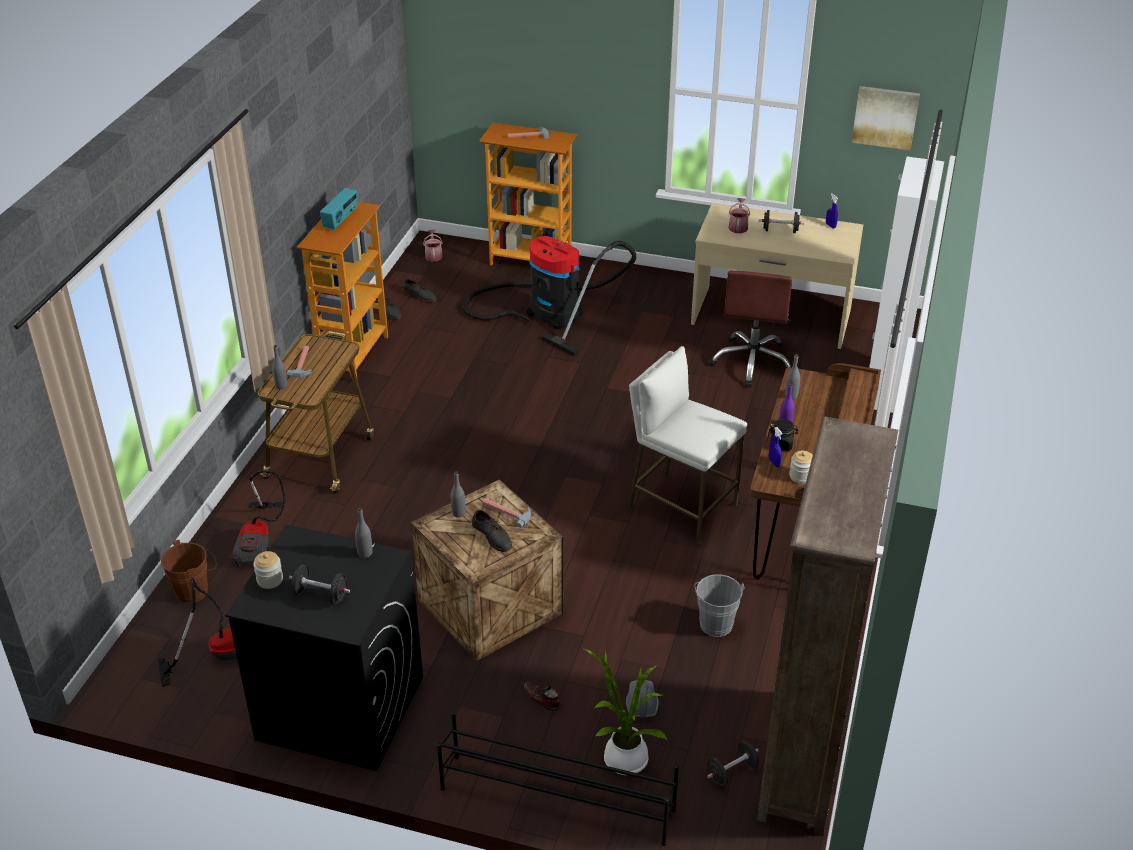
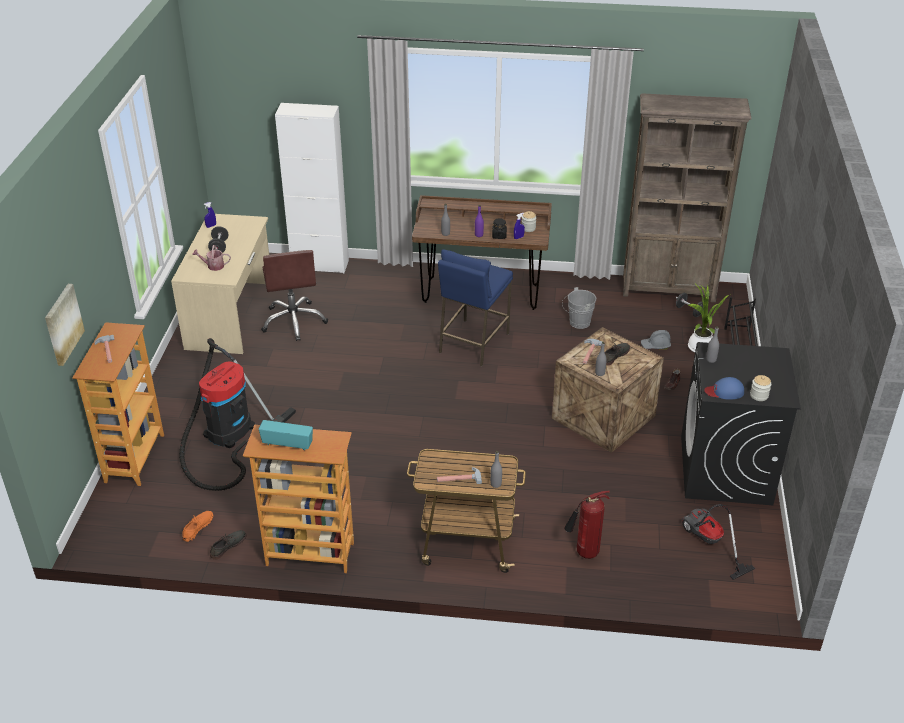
camera: 100 degrees left, 0 degrees up
(195, 590) = (654, 579): brown bucket -> none
(261, 541) = (584, 554): vacuum cleaner -> fire extinguisher
(293, 549) = (724, 391): none -> blue cap
(320, 595) = (758, 371): black dumbbell -> none
(420, 295) = (197, 527): grey shoe -> orange shoe
(433, 255) = (117, 531): watering can -> none
(681, 507) = (473, 343): white stool -> blue stool
(752, 362) = (294, 321): brown office chair -> brown office chair turned 75 degrees clockwise
(885, 117) = (179, 134): picture -> picture (62, 324)

